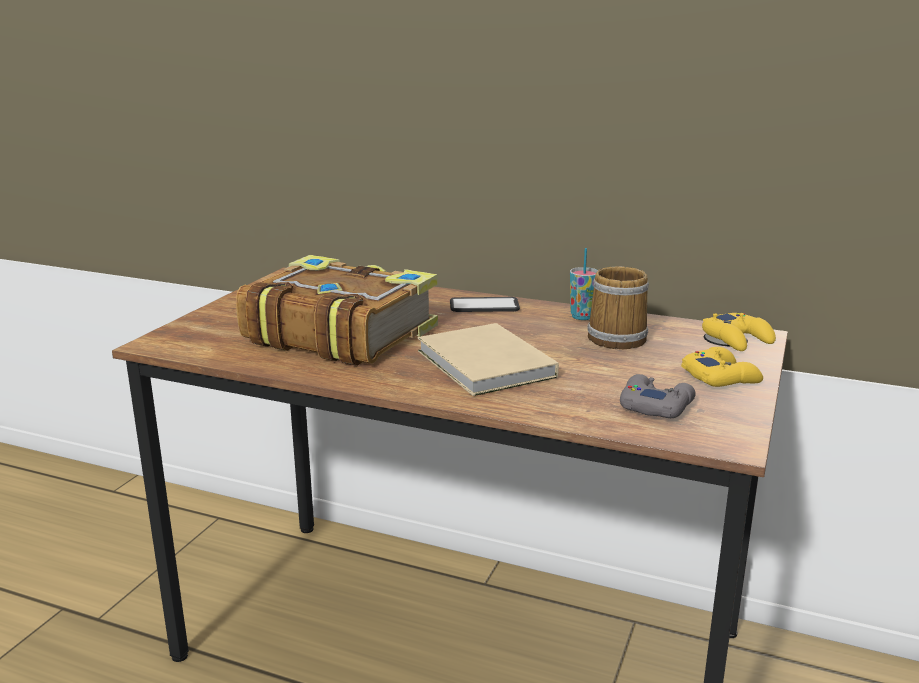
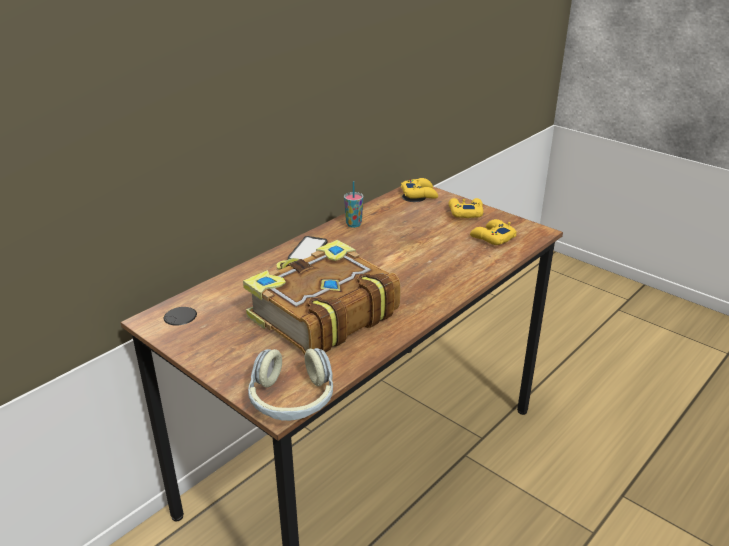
camera: 70 degrees left, 10 degrees up
(169, 346) = (292, 400): none -> headphones
(485, 365) = (414, 271): beige book -> none
(619, 337) = (394, 222): mug -> none
(655, 406) = (492, 237): grey game controller -> yellow game controller

